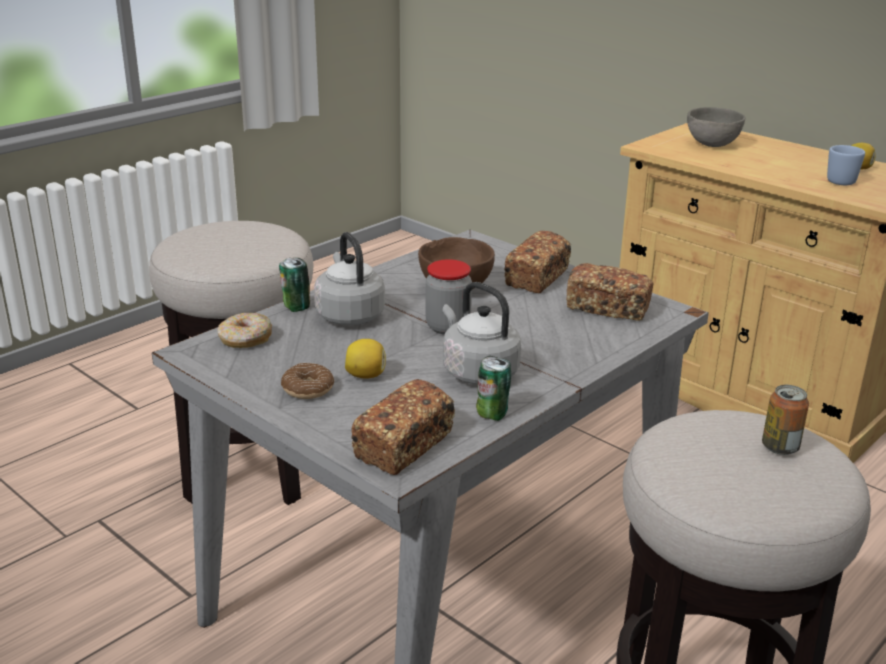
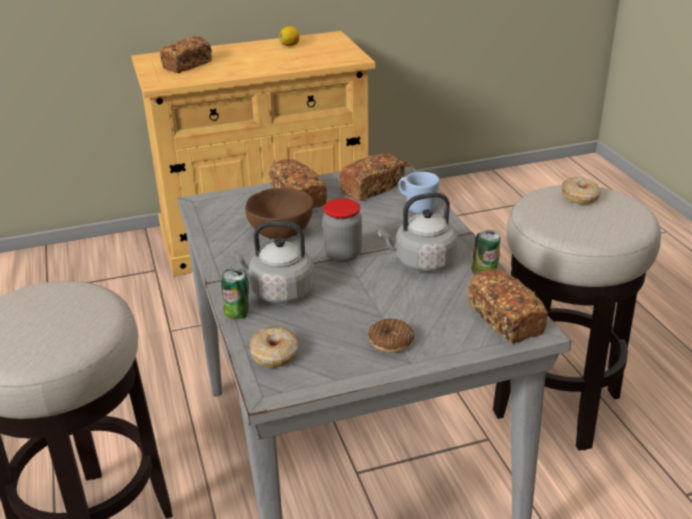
camera: 60 degrees left, 5 degrees up
(366, 375) = (390, 309): lemon -> none
(711, 144) = (187, 65): grey bowl -> bread
(780, 447) = (580, 197): can -> donut
(840, 180) = (302, 55): blue mug -> blue mug (416, 207)

